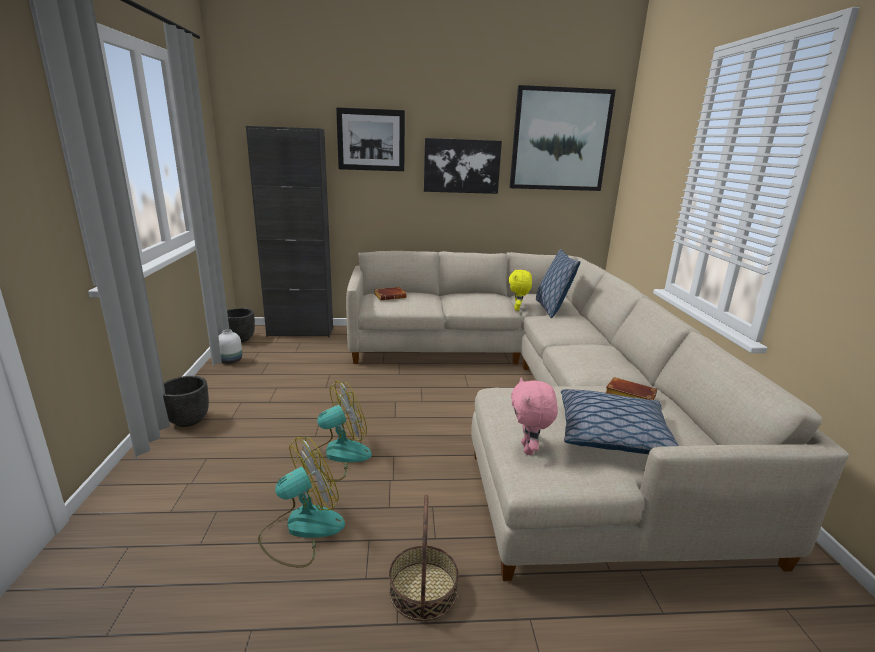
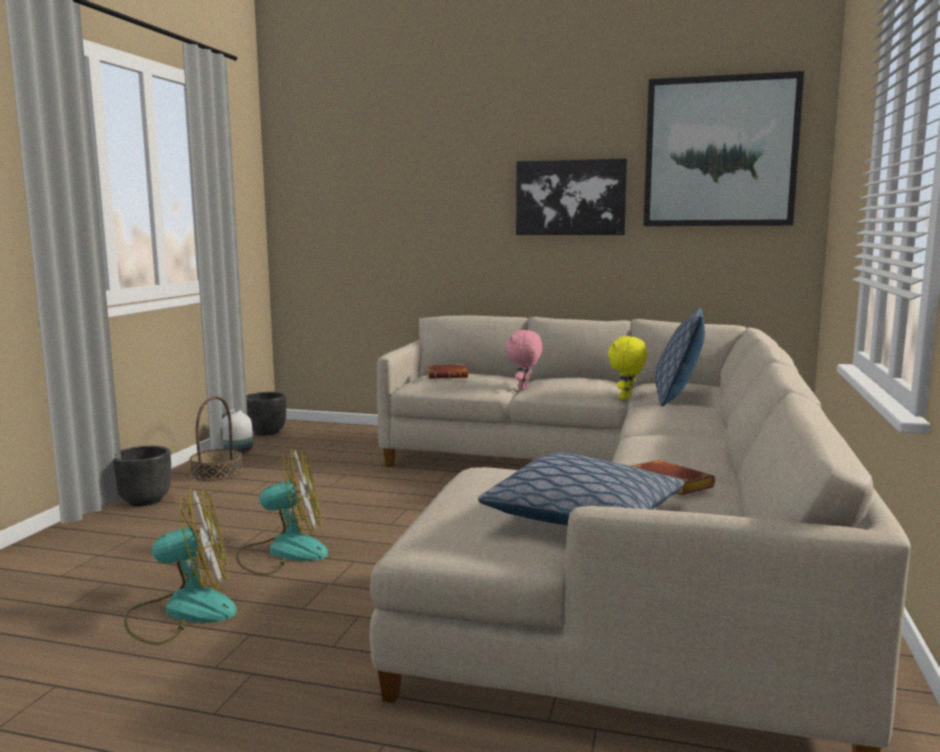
camera: 20 degrees right, 10 degrees down
(300, 331) = (346, 430): black cabinet -> none
(371, 140) = (446, 169): picture -> none
(423, 590) = (272, 690): basket -> basket (217, 472)
(529, 449) = (453, 522): pink plush toy -> pink plush toy (524, 388)

